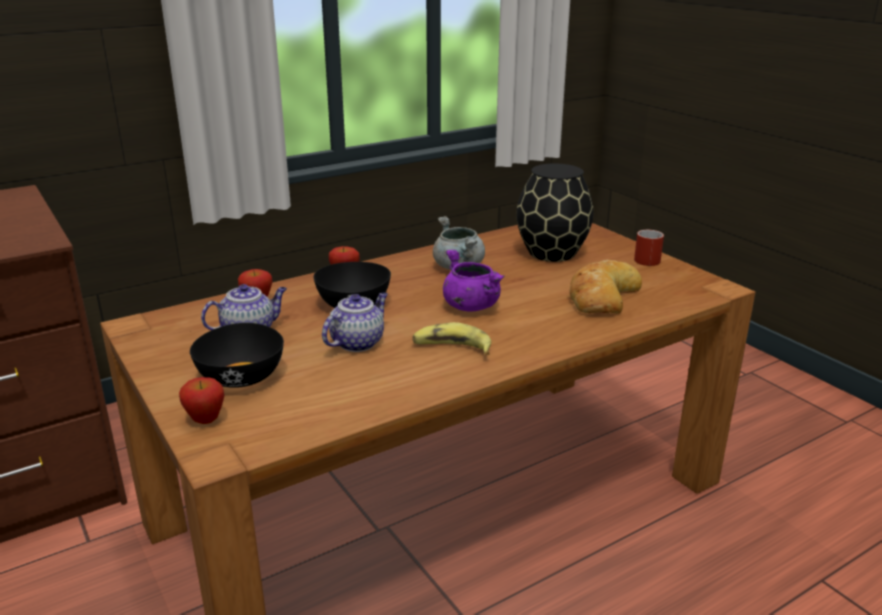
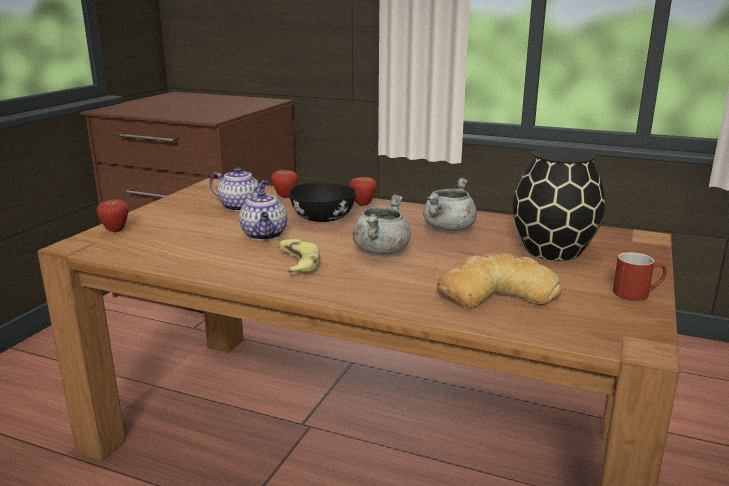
camera: 55 degrees right, 5 degrees down
(242, 377) = (177, 223): black bowl -> none
(357, 342) = (265, 235): teapot -> teapot turned 75 degrees clockwise
(470, 306) = (381, 250): purple cooking pot -> grey cooking pot

